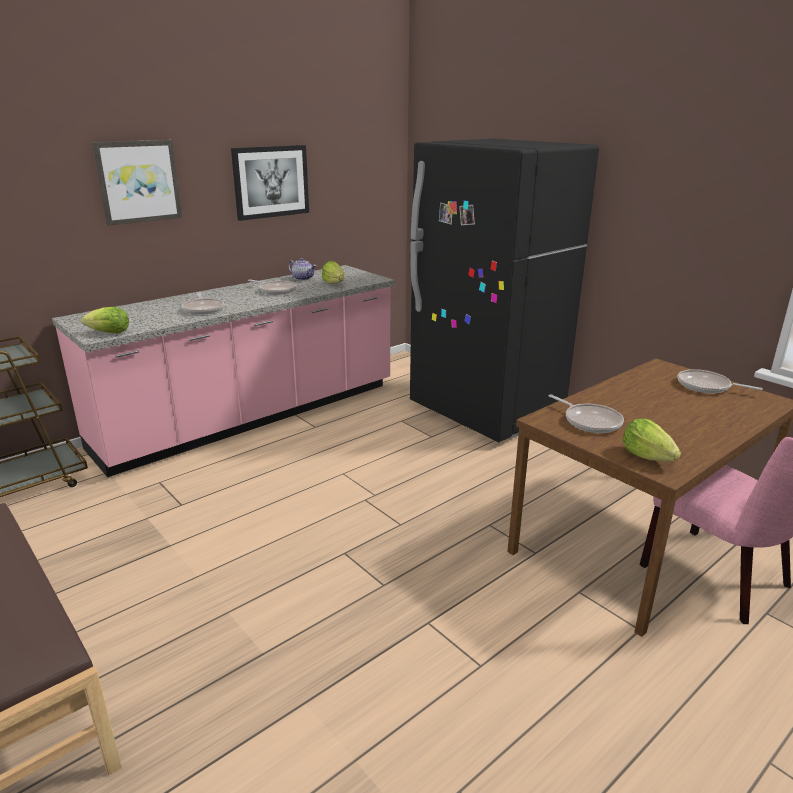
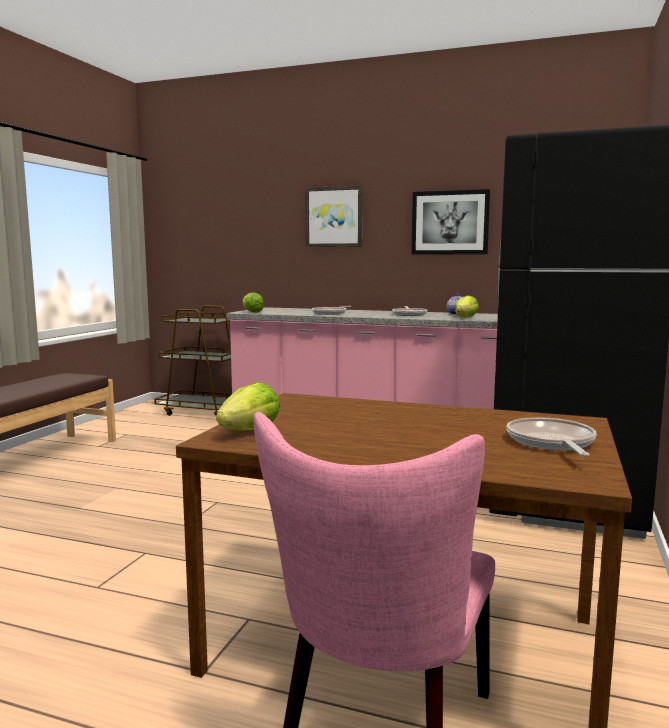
camera: 60 degrees right, 15 degrees down
(590, 421) = (317, 409): frying pan -> none

